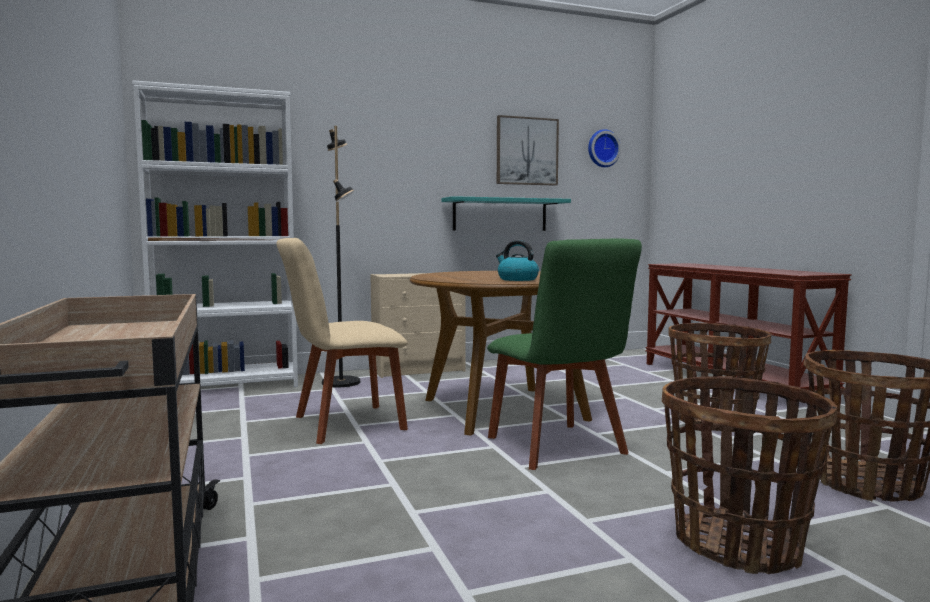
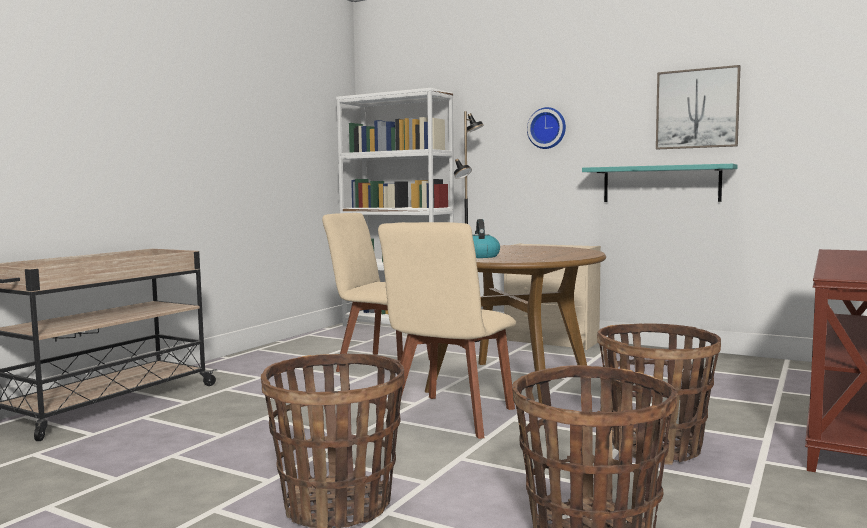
camera: 50 degrees right, 0 degrees up
(558, 448) = (449, 418): green chair -> beige chair
(602, 148) = (815, 93): wall clock -> wall clock (547, 128)

